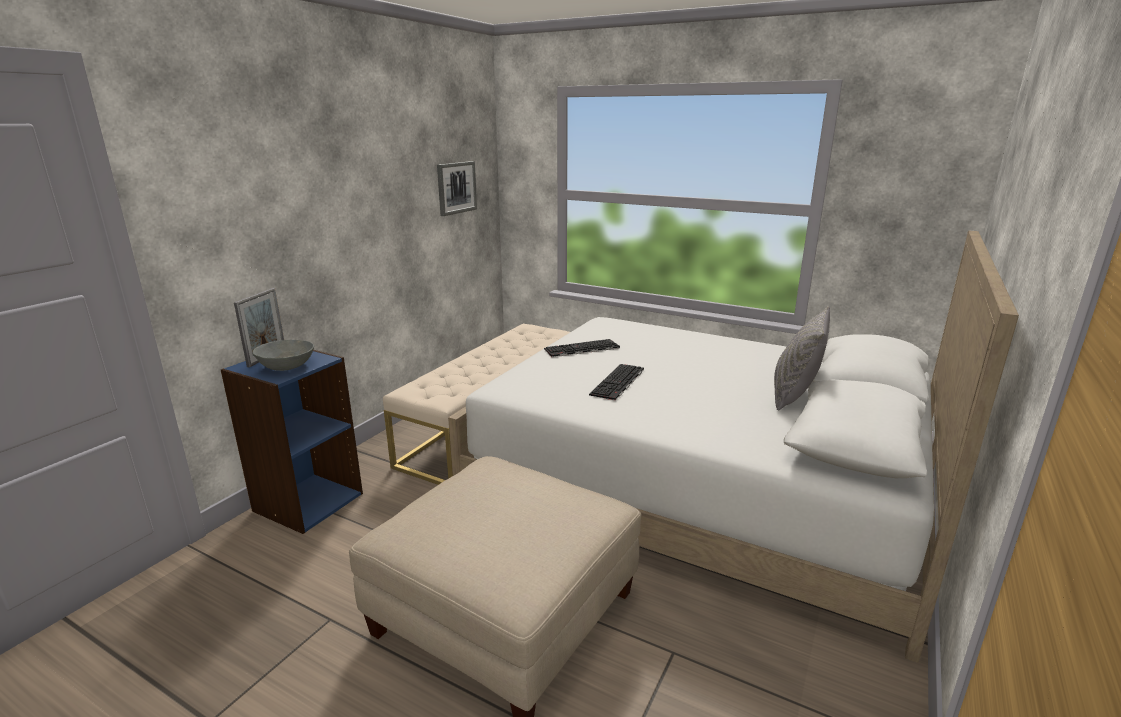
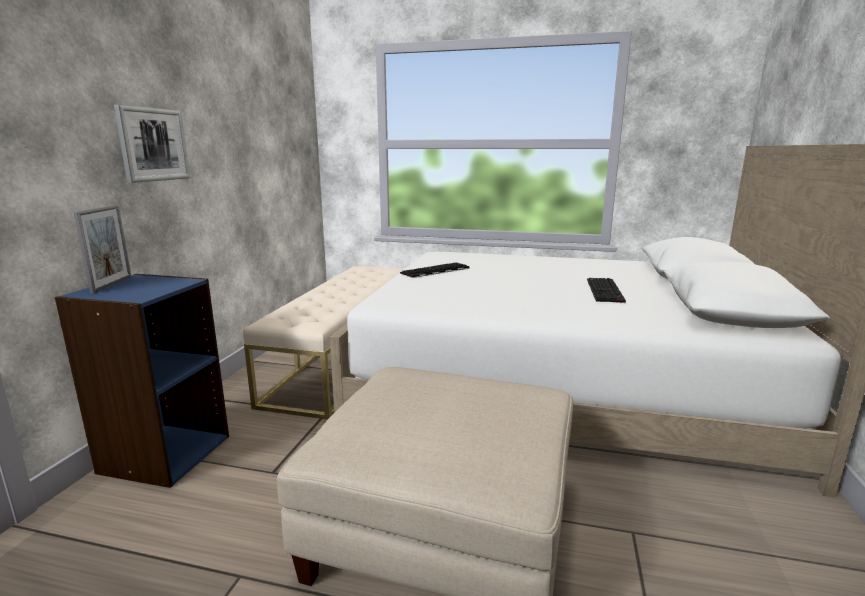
camera: 15 degrees left, 5 degrees down
(286, 367) = (142, 289): grey bowl -> none
(456, 188) = (285, 134): picture -> picture (153, 144)
(618, 382) = (491, 289): keyboard -> keyboard (606, 291)
(794, 396) = (647, 286): grey pillow -> none

